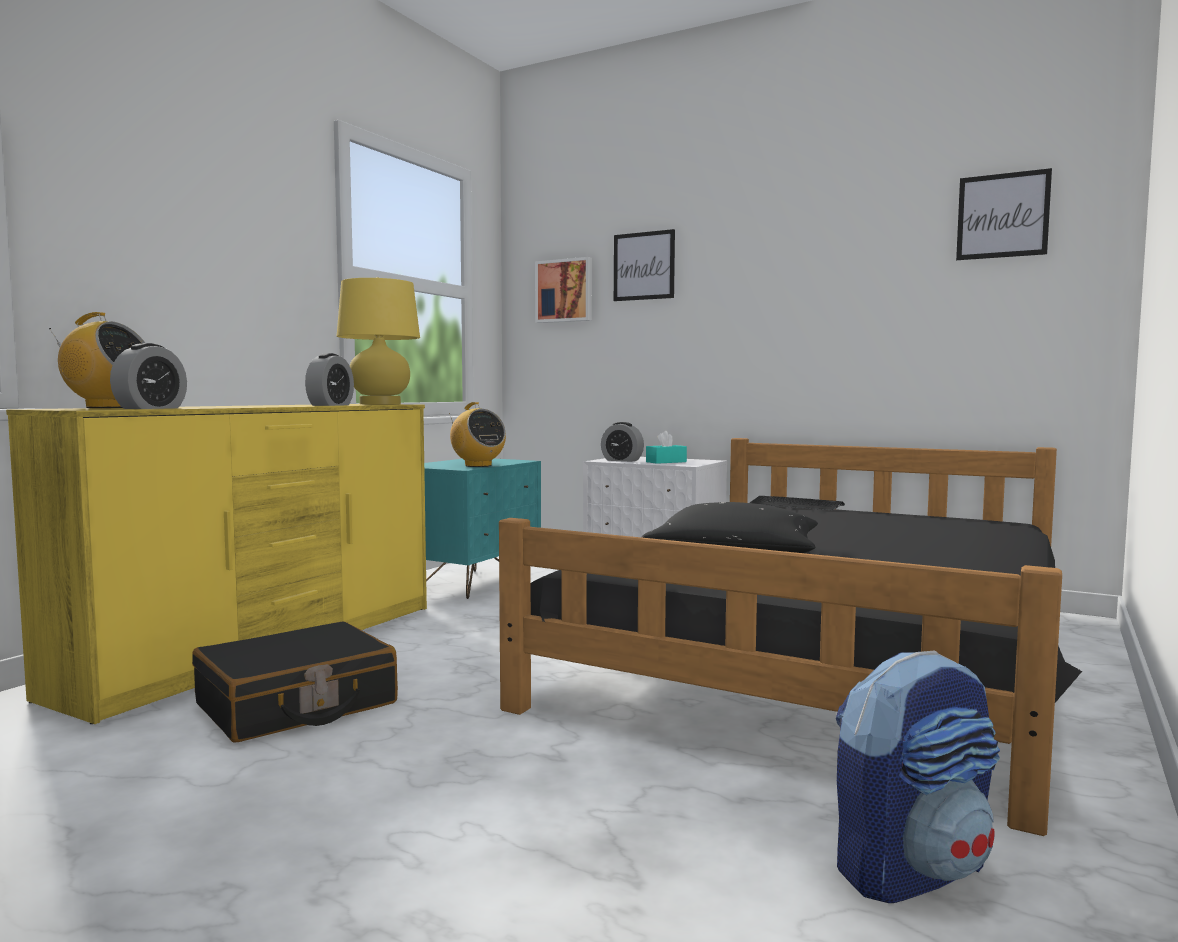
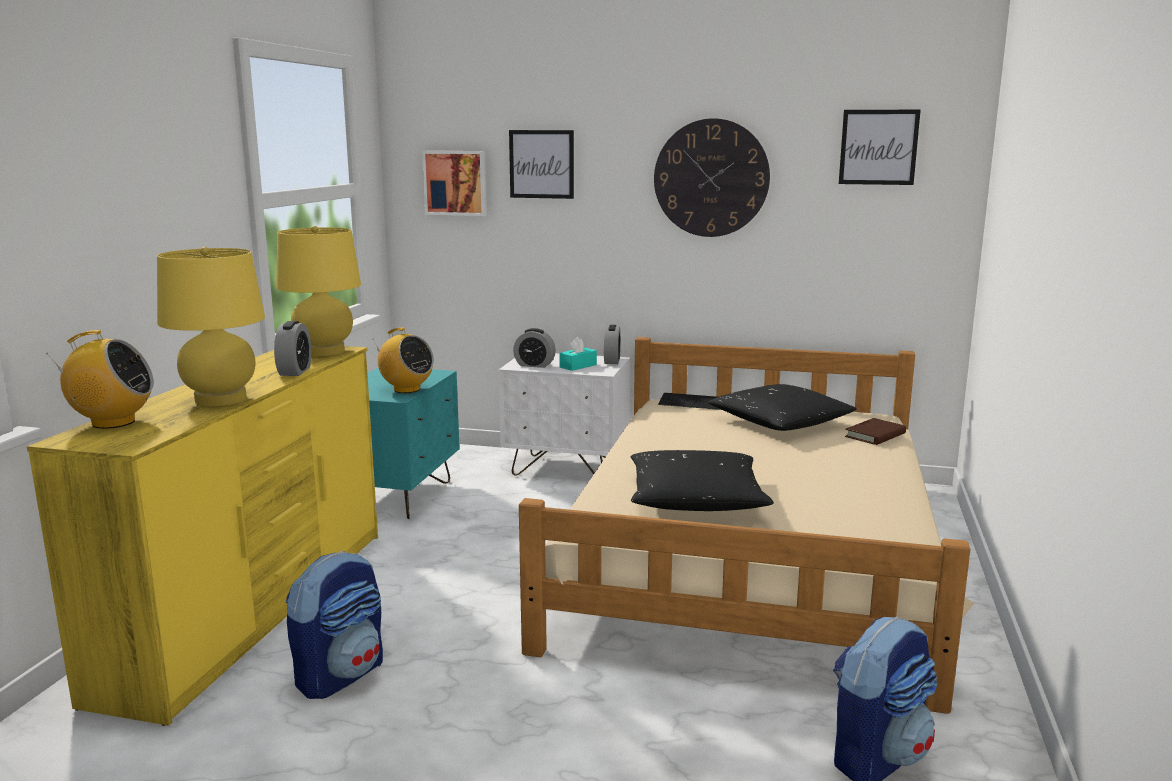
camera: 15 degrees left, 10 degrees up
(151, 408) = (171, 427): alarm clock -> alarm clock (612, 361)
(230, 406) = (220, 399): none -> yellow table lamp
(297, 705) = (341, 675): black suitcase -> backpack
(814, 266) = (711, 178): none -> wall clock
(825, 653) = (750, 553): black bed -> beige bed
(881, 519) = (780, 423): none -> black pillow
(996, 530) = (875, 435): none -> brown book

